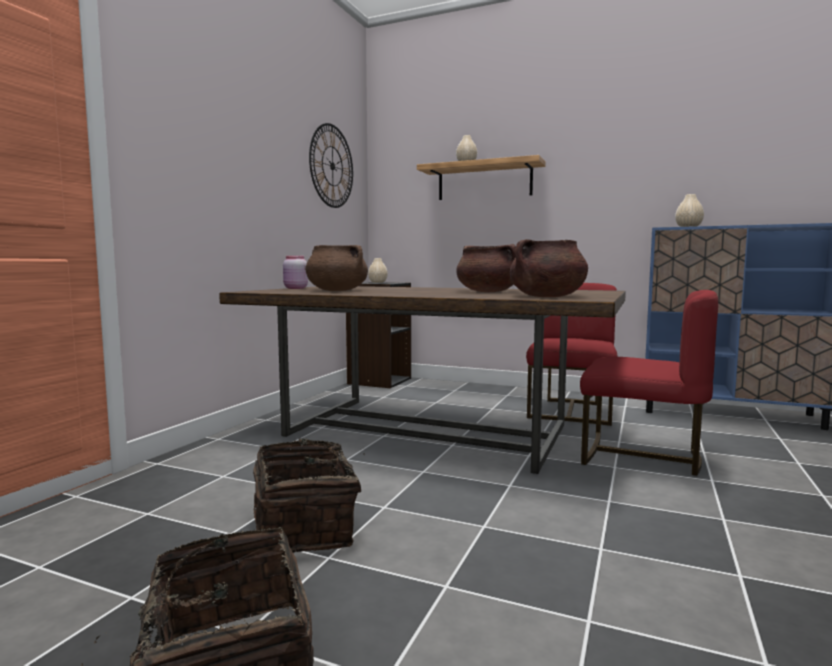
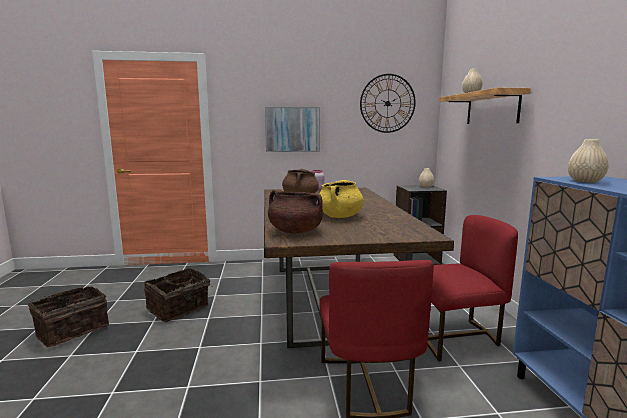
camera: 60 degrees right, 5 degrees up
(240, 184) = (292, 129): none -> picture
(488, 292) = (339, 216): brown cooking pot -> yellow cooking pot

